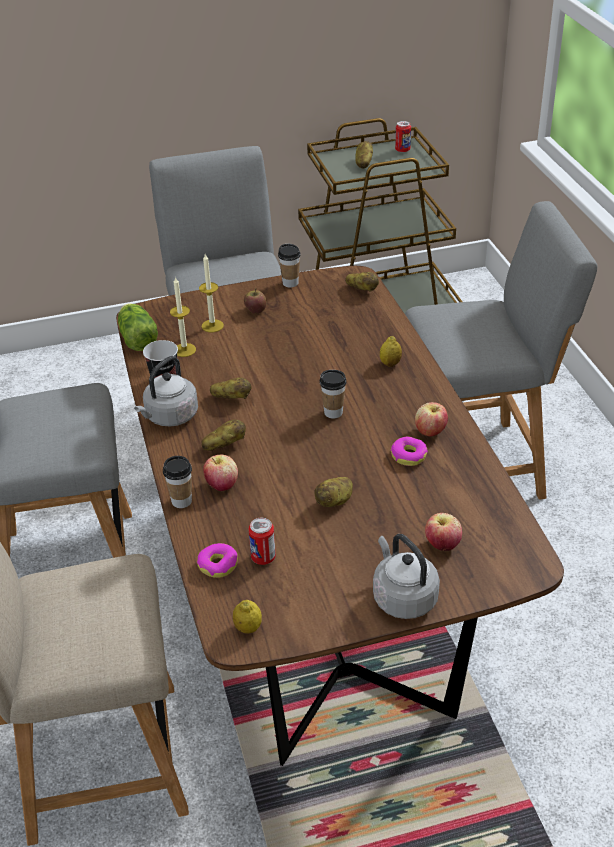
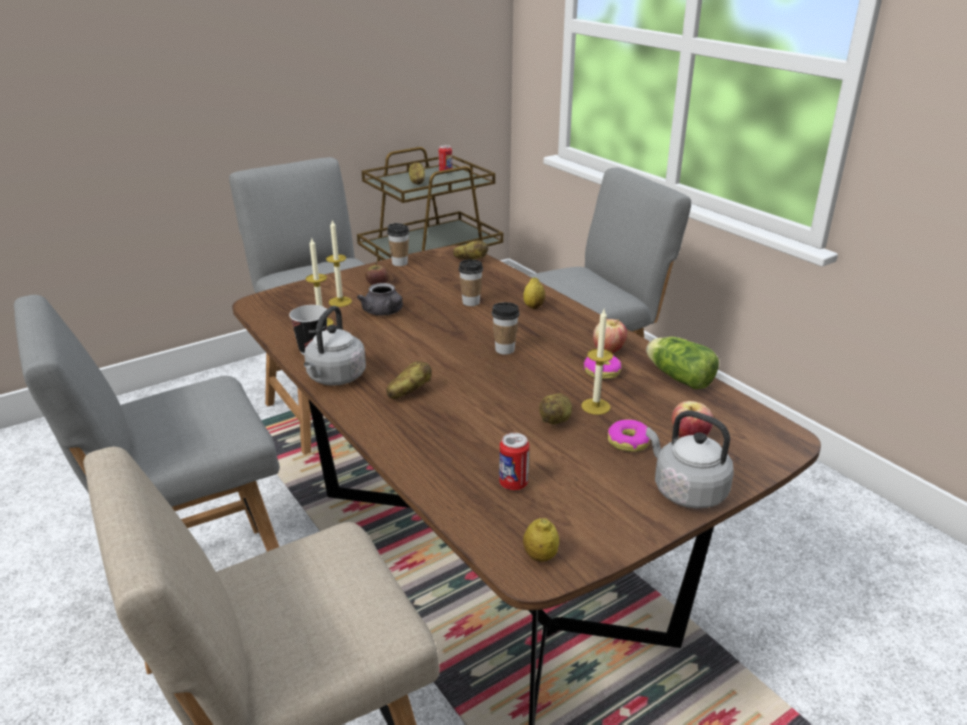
camera: 20 degrees left, 10 degrees down
(137, 337) = (264, 320): lettuce -> lettuce (677, 376)
(181, 501) = (389, 449): cup -> cup (471, 302)
(218, 565) = (467, 500): donut -> donut (628, 441)
(222, 485) = (427, 426): apple -> none
(232, 398) = (393, 353): potato -> none
(246, 346) = (384, 312): none -> grey teapot
(379, 494) = (595, 406): none -> candle

